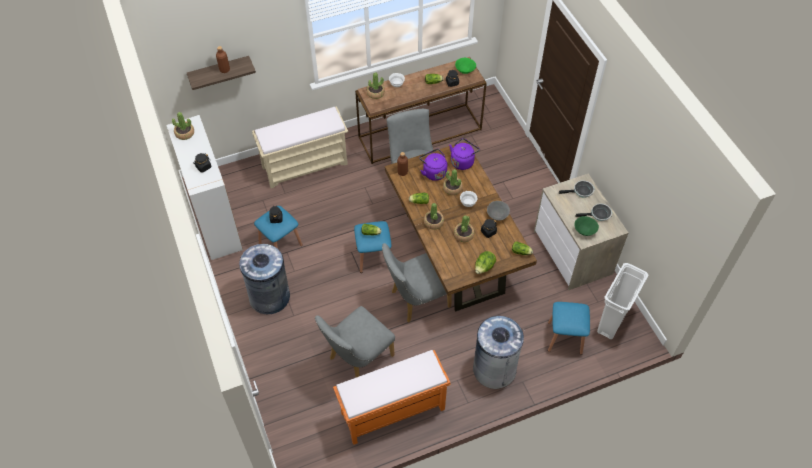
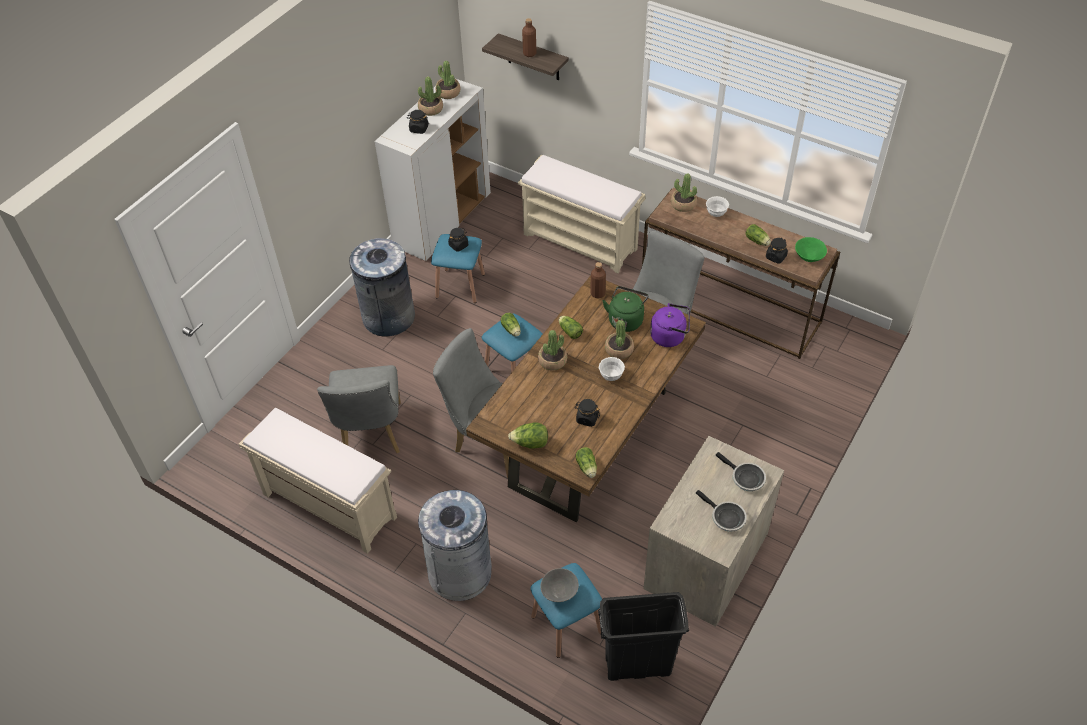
camera: 55 degrees right, 5 degrees down
(357, 359) = (371, 435): grey chair -> grey chair turned 105 degrees counterclockwise
(392, 412) = (328, 506): orange bench -> beige bench
(433, 172) = (626, 319): purple kettle -> green kettle
(463, 235) = (560, 398): potted plant -> potted plant (430, 109)
(497, 216) = (620, 414): grey bowl -> grey bowl (559, 592)
(585, 231) = (683, 516): green bowl -> none
(612, 322) = (637, 666): white trash can -> black trash can

